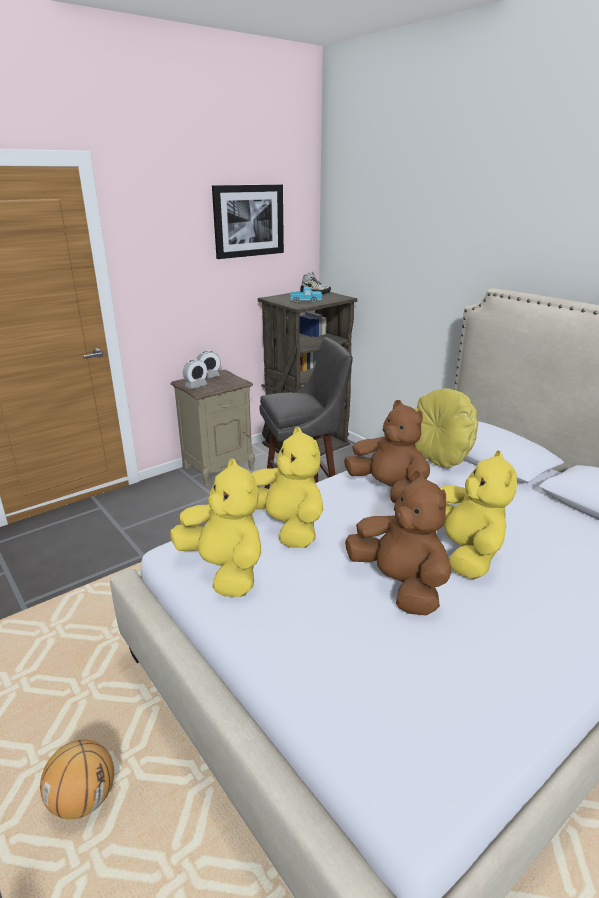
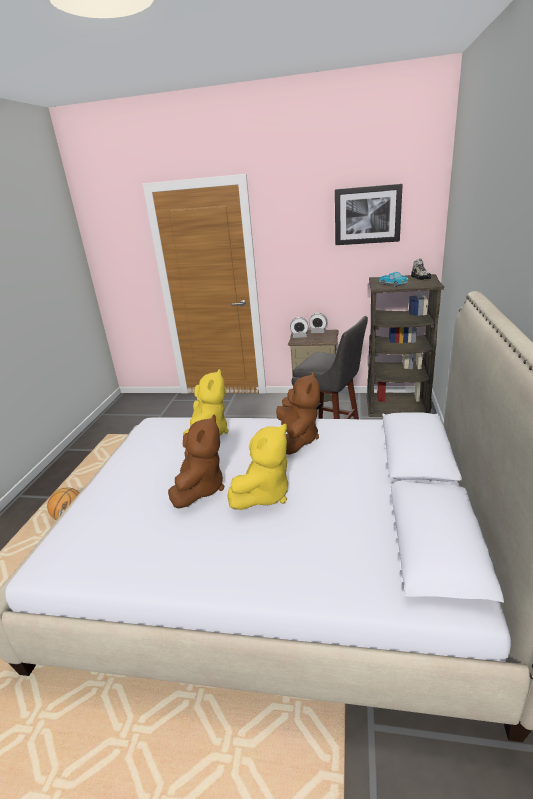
camera: 50 degrees right, 0 degrees up
(224, 570) = (151, 439): yellow plush toy -> none
(438, 459) = (372, 436): yellow pillow -> none

